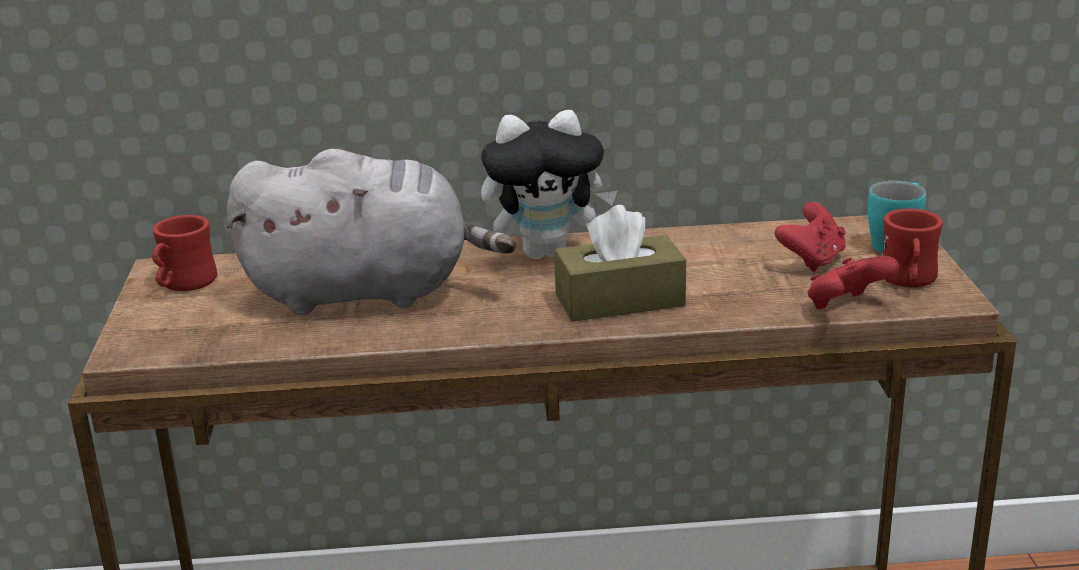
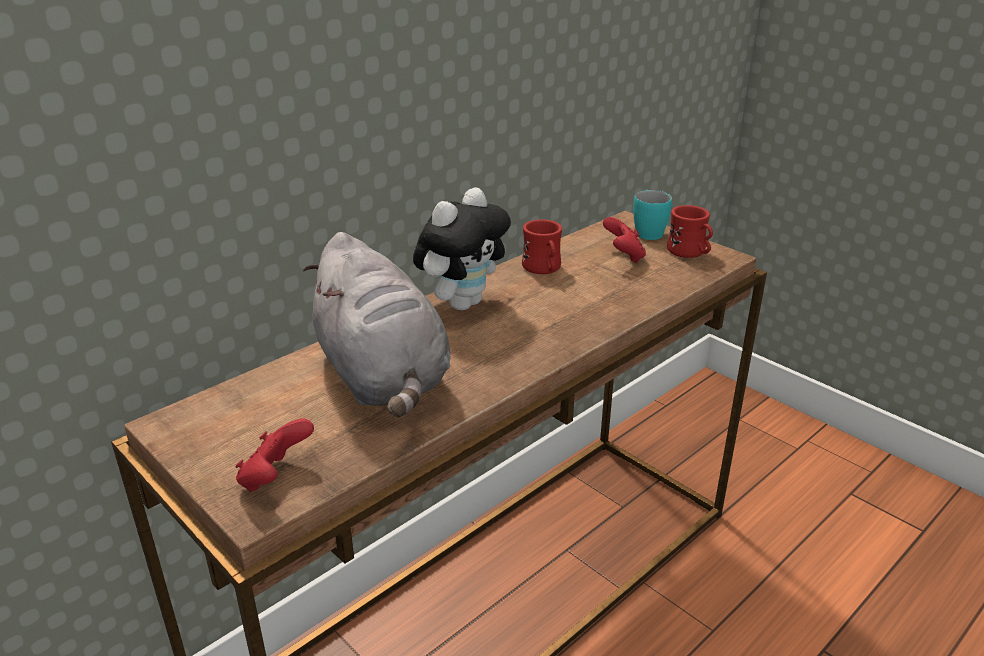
camera: 40 degrees left, 5 degrees up
(183, 285) = (213, 430): red mug -> red mug (543, 269)
(368, 292) = (383, 377): grey plush toy -> grey plush toy turned 105 degrees clockwise
(619, 300) = (561, 320): brown tissue box -> none
(846, 307) = (686, 280): red game controller -> red game controller (275, 477)

